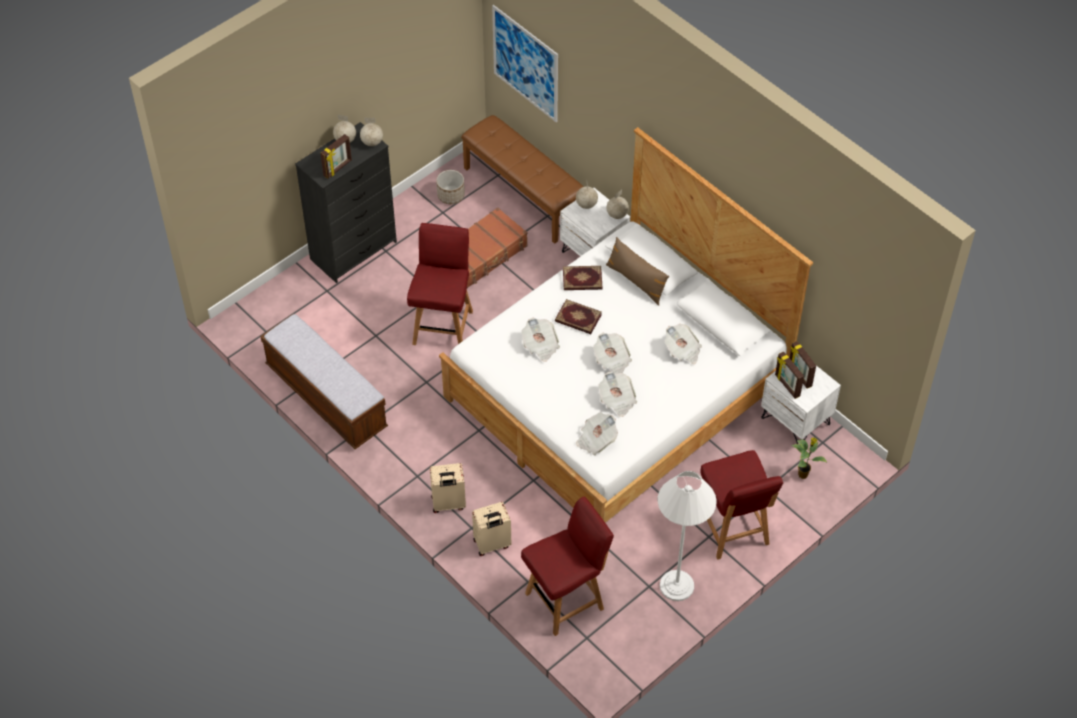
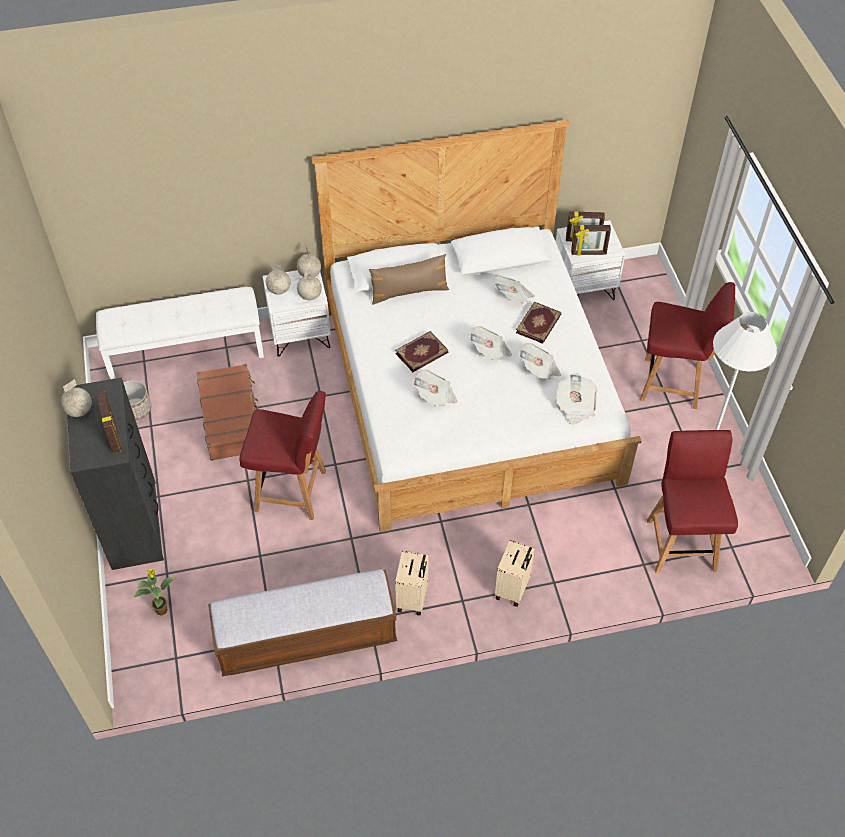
camera: 60 degrees left, 0 degrees up
(372, 142) = (104, 389): globe -> globe (309, 296)
(443, 326) = (292, 491): red chair -> red chair turned 150 degrees clockwise
(492, 544) = (583, 574): beige suitcase -> beige suitcase (413, 598)
(524, 195) = (186, 352): brown bench -> white bench
(525, 63) = (124, 216): picture -> none
(582, 280) = (377, 329): book -> book (539, 324)
(803, 474) = (641, 309): potted plant -> potted plant (162, 609)

